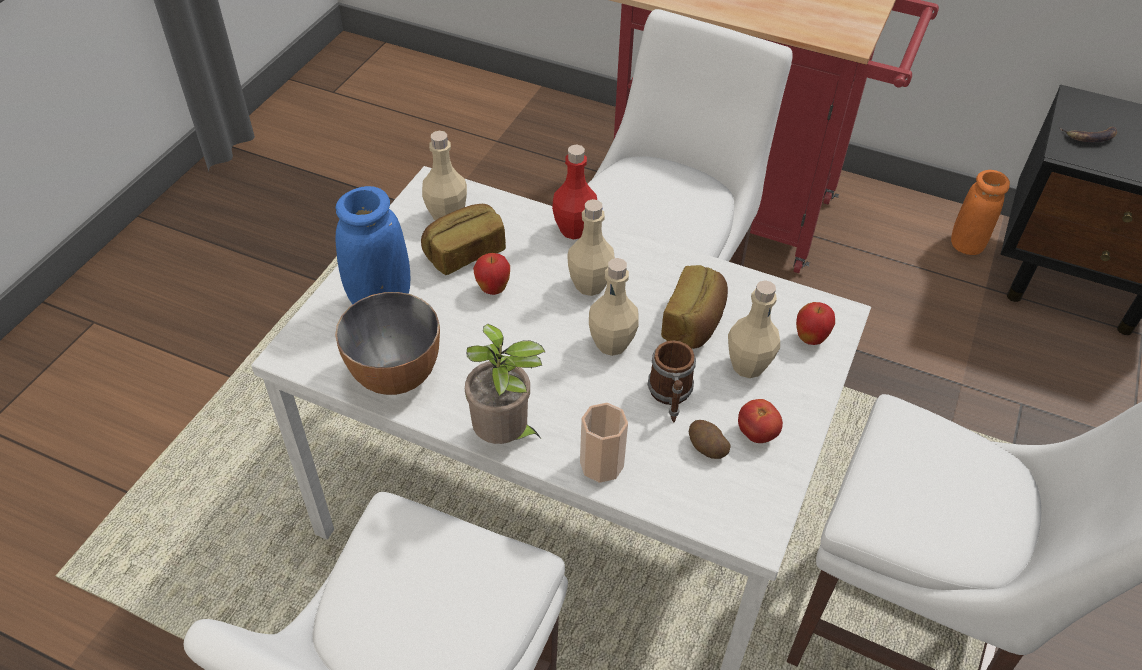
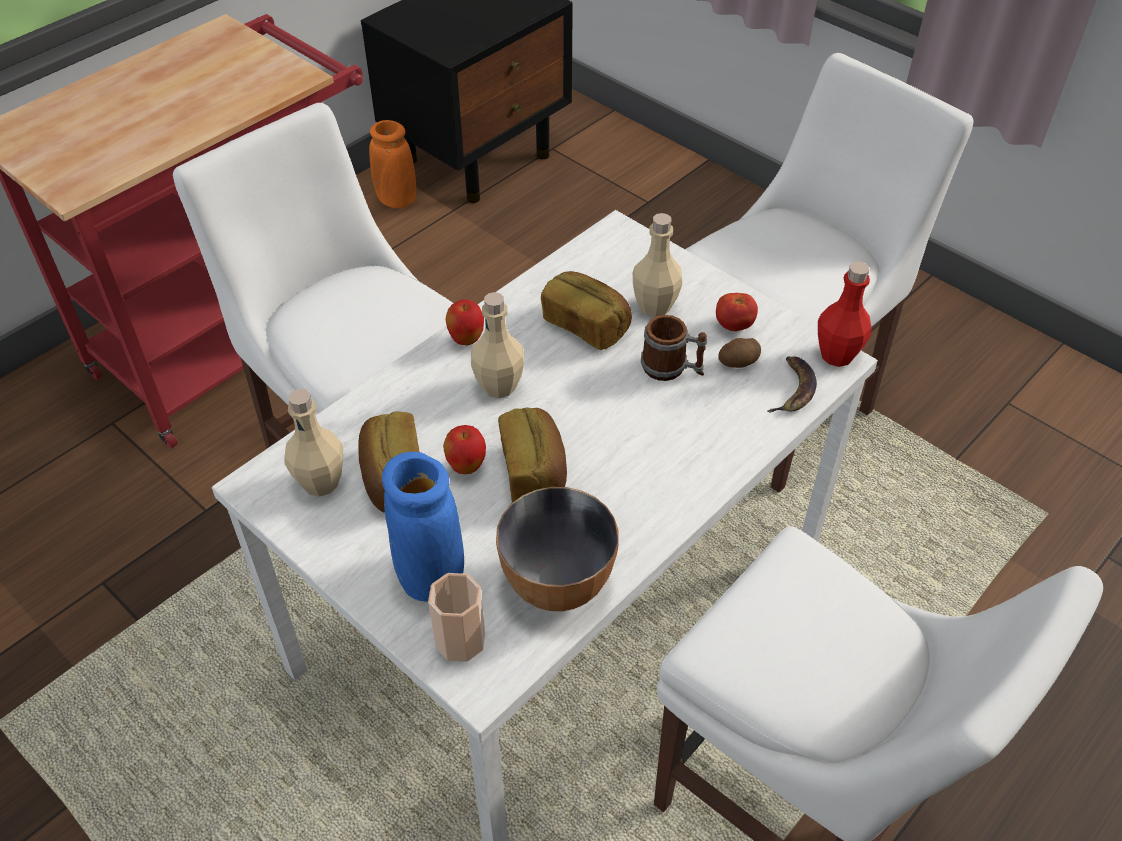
camera: 70 degrees left, 0 degrees up
(504, 331) = (534, 472): none -> bread
(505, 437) = (679, 505): potted plant -> none
(574, 229) = (409, 377): red bottle -> red bottle (837, 355)
(601, 464) = (735, 439): cup -> cup (460, 640)
(611, 344) = (588, 391): beige bottle -> none
(810, 339) = (639, 258): apple -> apple (466, 340)
(1090, 136) = (438, 33): banana -> banana (793, 389)

